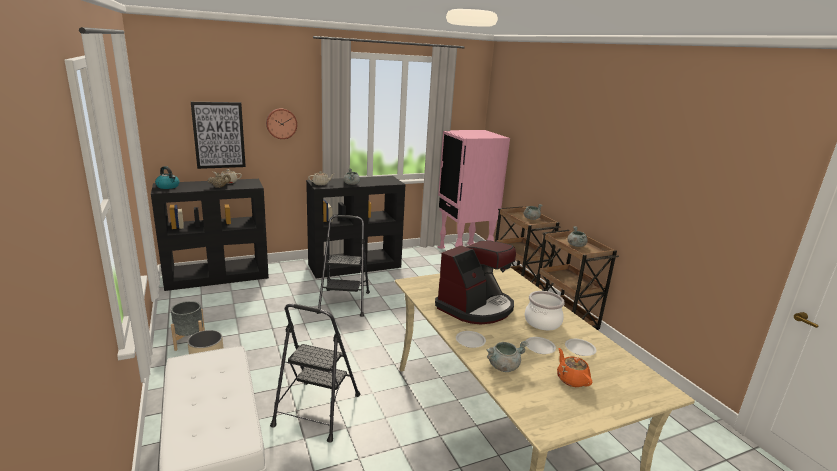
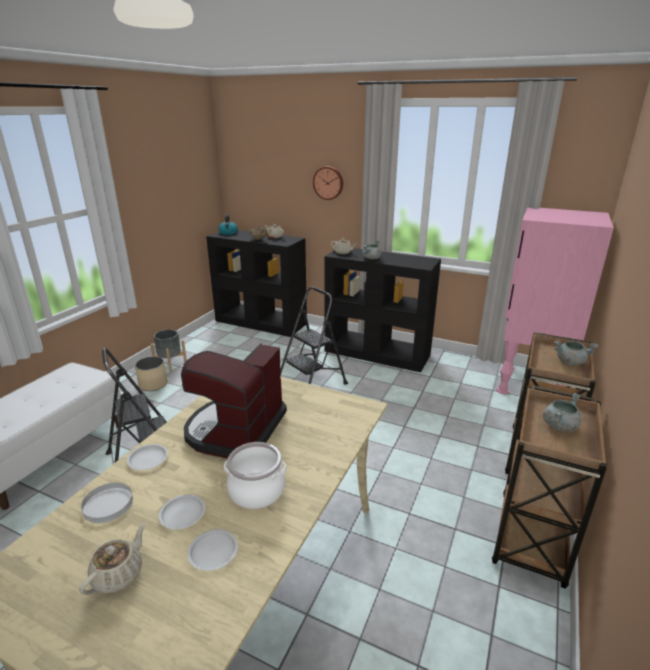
camera: 50 degrees right, 5 degrees up
(219, 135) = (275, 190): picture -> none
(476, 307) = (235, 430): coffee machine -> coffee machine turned 105 degrees clockwise
(503, 366) = (108, 504): grey cooking pot -> white plate
(571, 379) = (119, 574): orange teapot -> beige teapot

